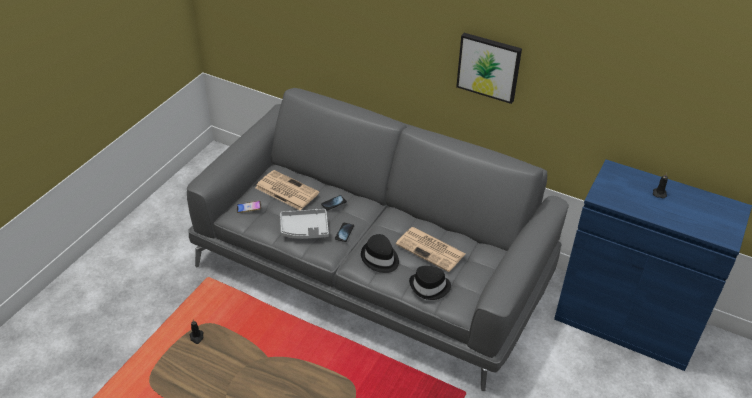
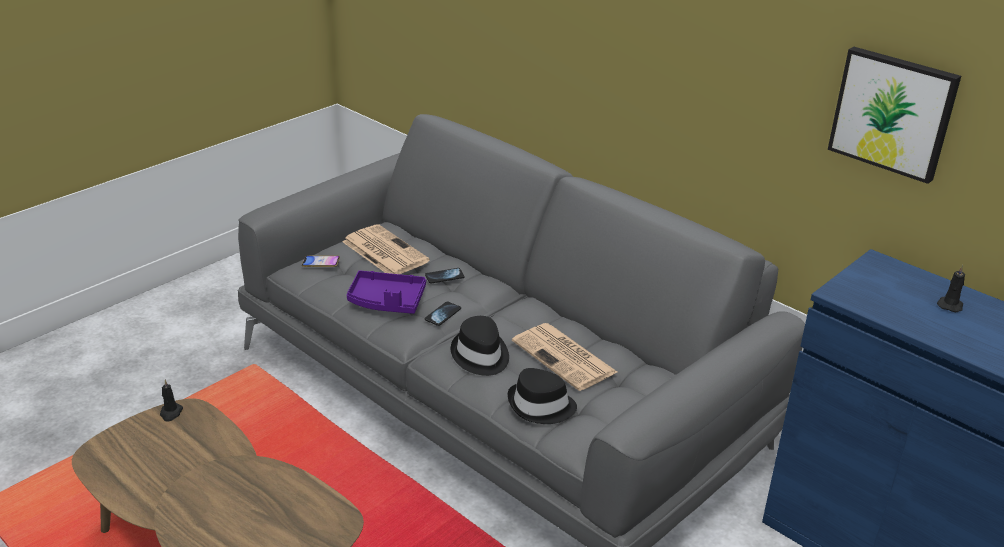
camera: 15 degrees right, 10 degrees down
(305, 229) = (386, 301): grey tray -> purple tray
(489, 67) = (699, 85): picture -> picture (893, 113)

